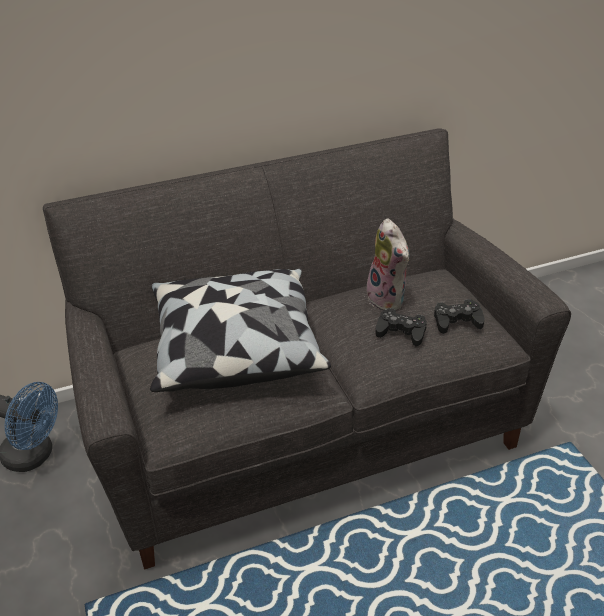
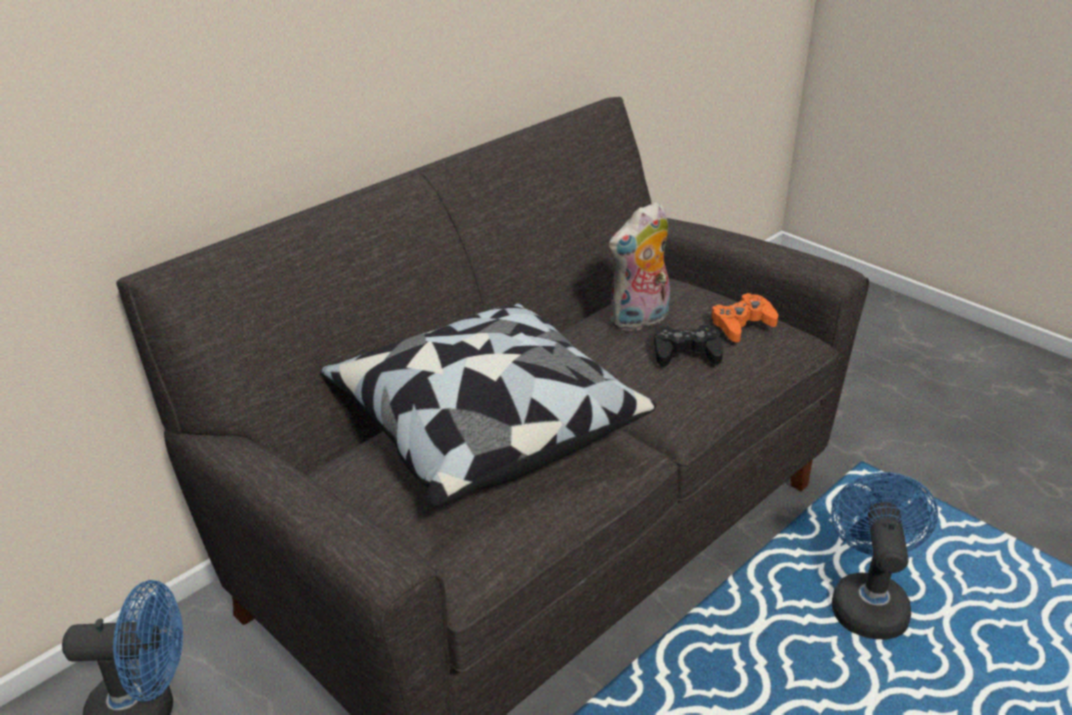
camera: 25 degrees left, 5 degrees down
(389, 299) = (639, 321): plush toy -> plush toy turned 105 degrees clockwise
(457, 321) = (741, 324): black game controller -> orange game controller
(504, 544) = (867, 601): none -> blue fan

